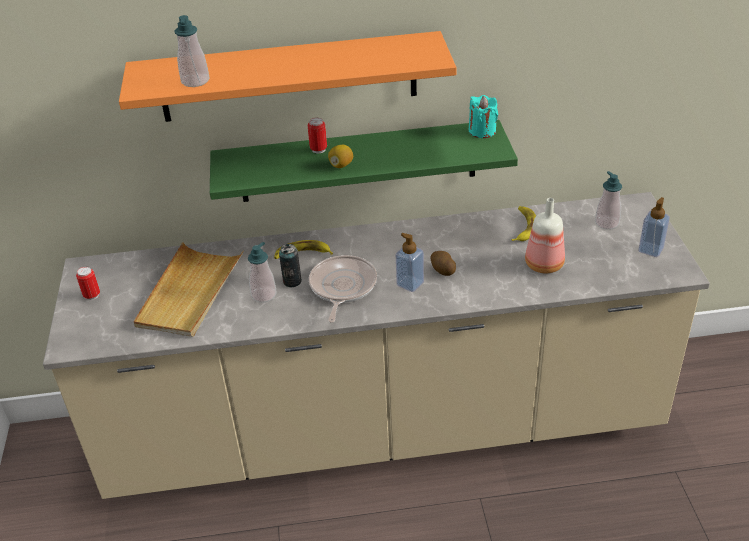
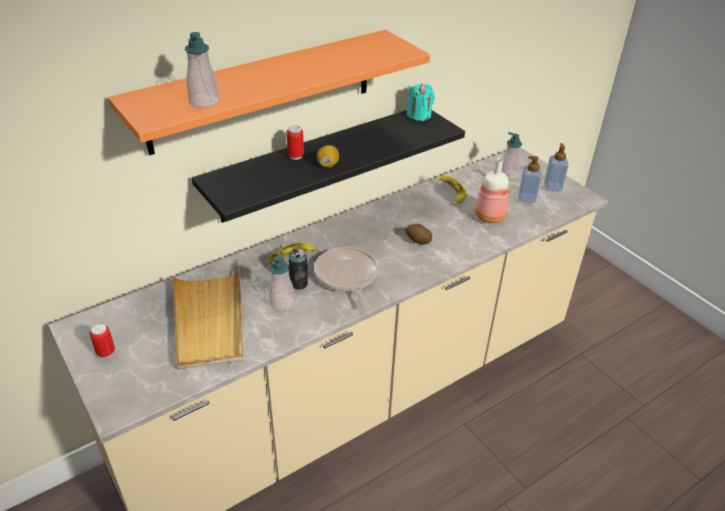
camera: 30 degrees left, 0 degrees up
(358, 161) = (318, 163): green shelf -> black shelf
(410, 284) = (401, 258): soap dispenser -> soap dispenser (526, 198)

